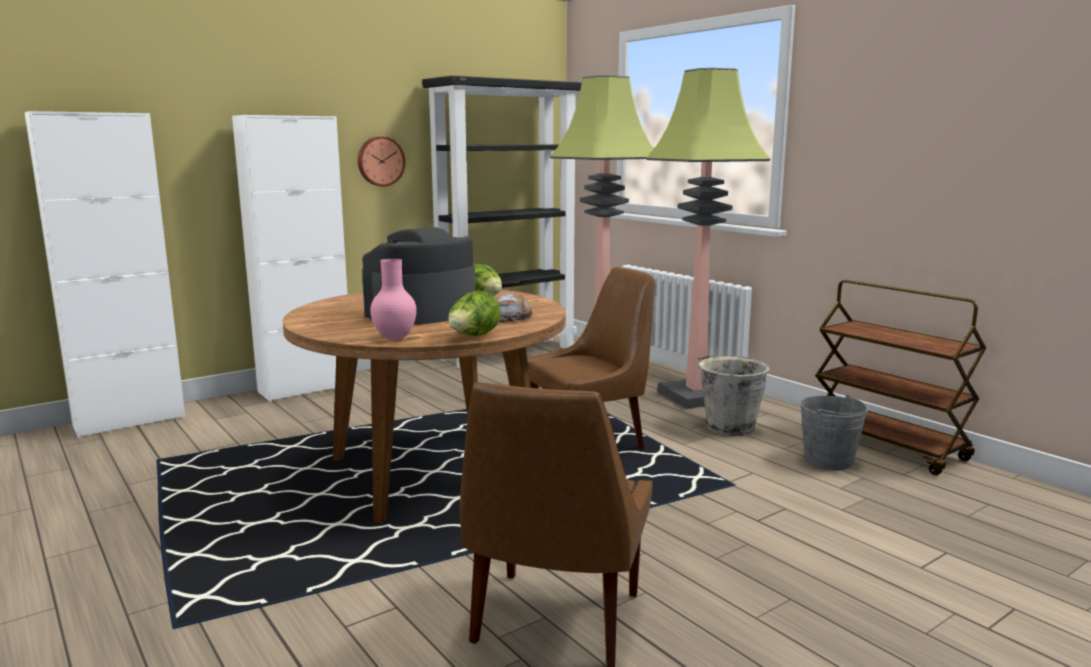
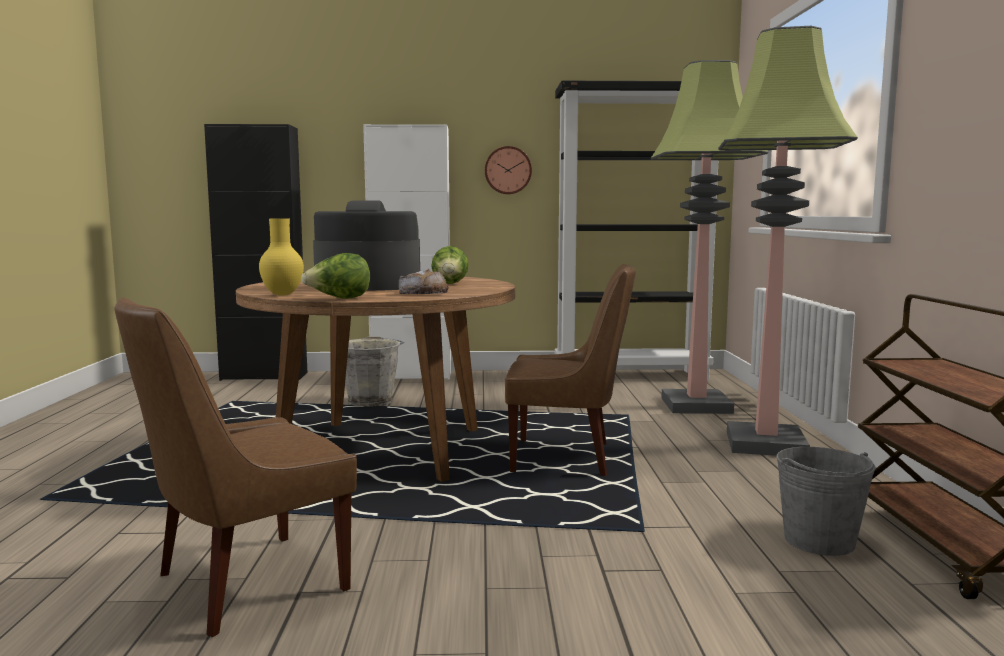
camera: 35 degrees right, 5 degrees down
(129, 421) = (264, 376): white cabinet -> black cabinet
(393, 339) = (281, 294): pink vase -> yellow vase
(728, 427) = (749, 479): grey bucket -> grey bucket (370, 401)

